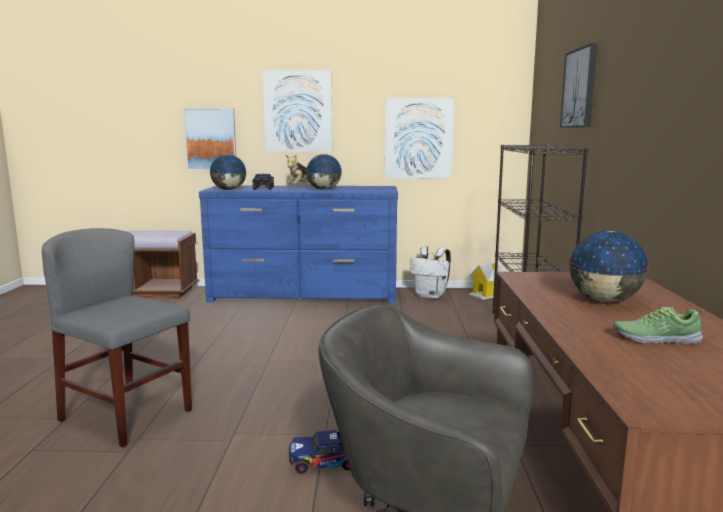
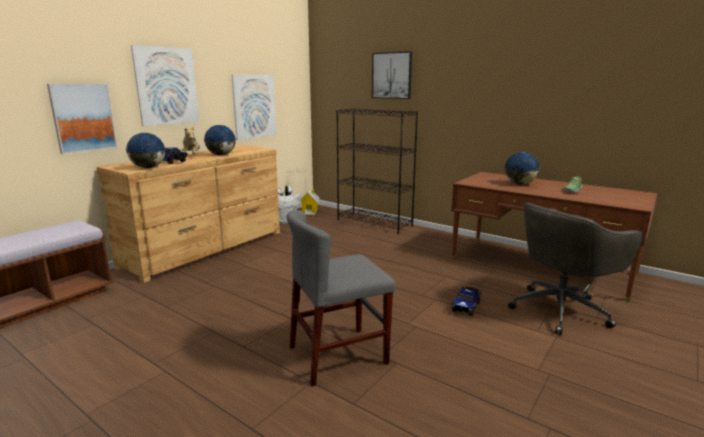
camera: 55 degrees left, 5 degrees up
(304, 295) = (207, 249): blue dresser -> brown dresser

